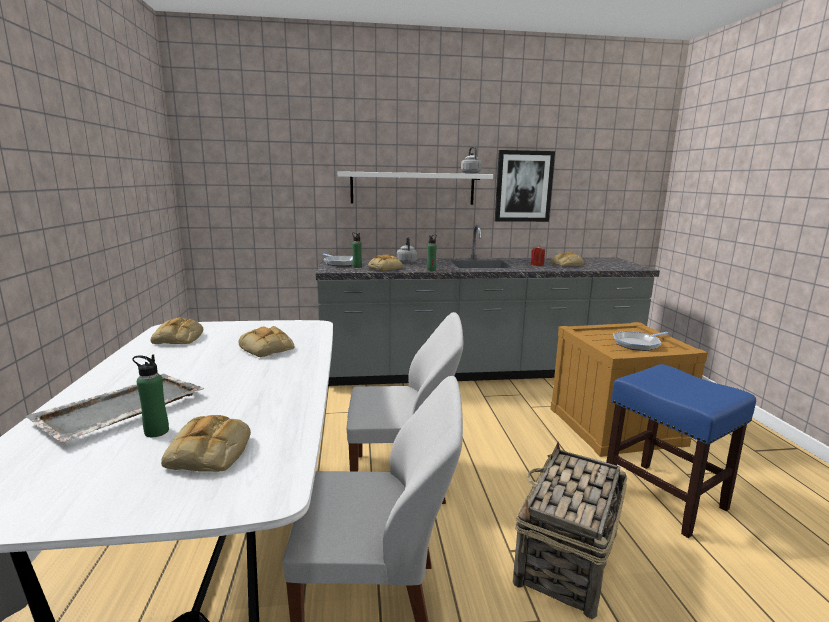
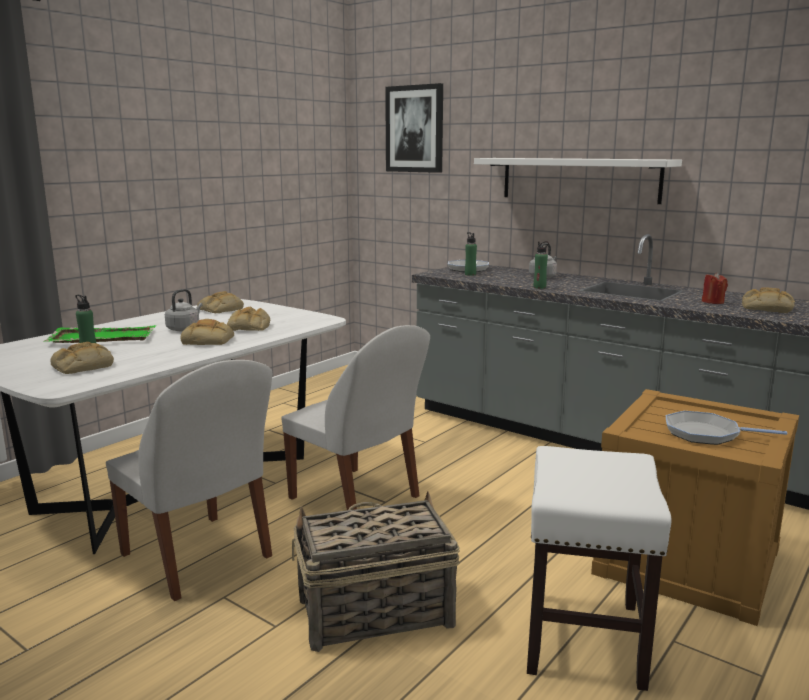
camera: 45 degrees right, 0 degrees up
(120, 409) = (101, 337): grey tray -> green tray
(385, 268) = (494, 279): bread -> bread (209, 340)
(470, 173) = (648, 159): grey kettle -> grey kettle (184, 329)
(523, 186) = (745, 178): picture -> picture (414, 129)
(662, 496) = (583, 636): blue stool -> white stool

